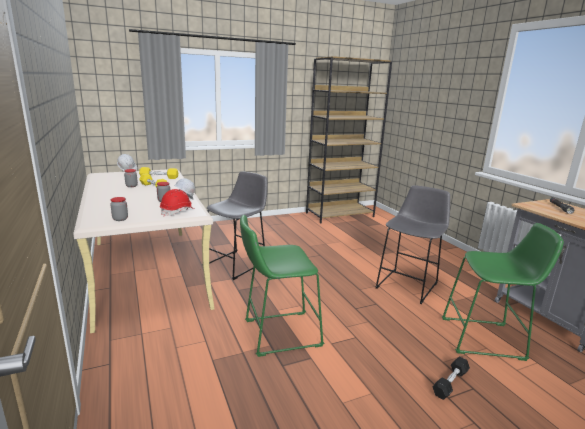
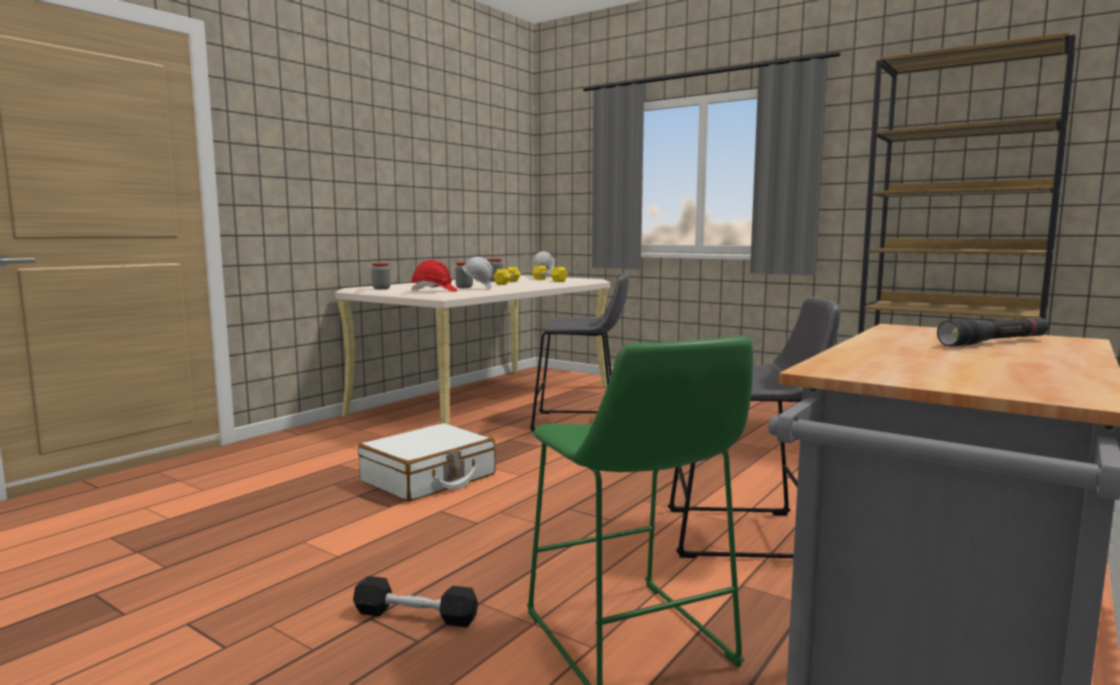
camera: 60 degrees right, 10 degrees down
(277, 333) = (429, 478): green stool -> white suitcase

